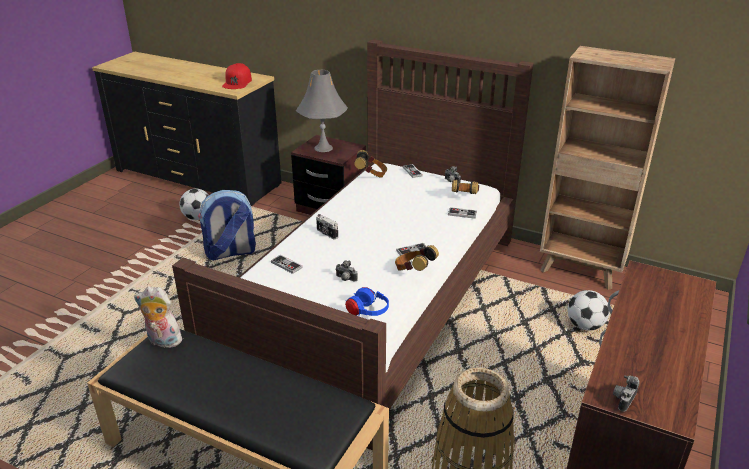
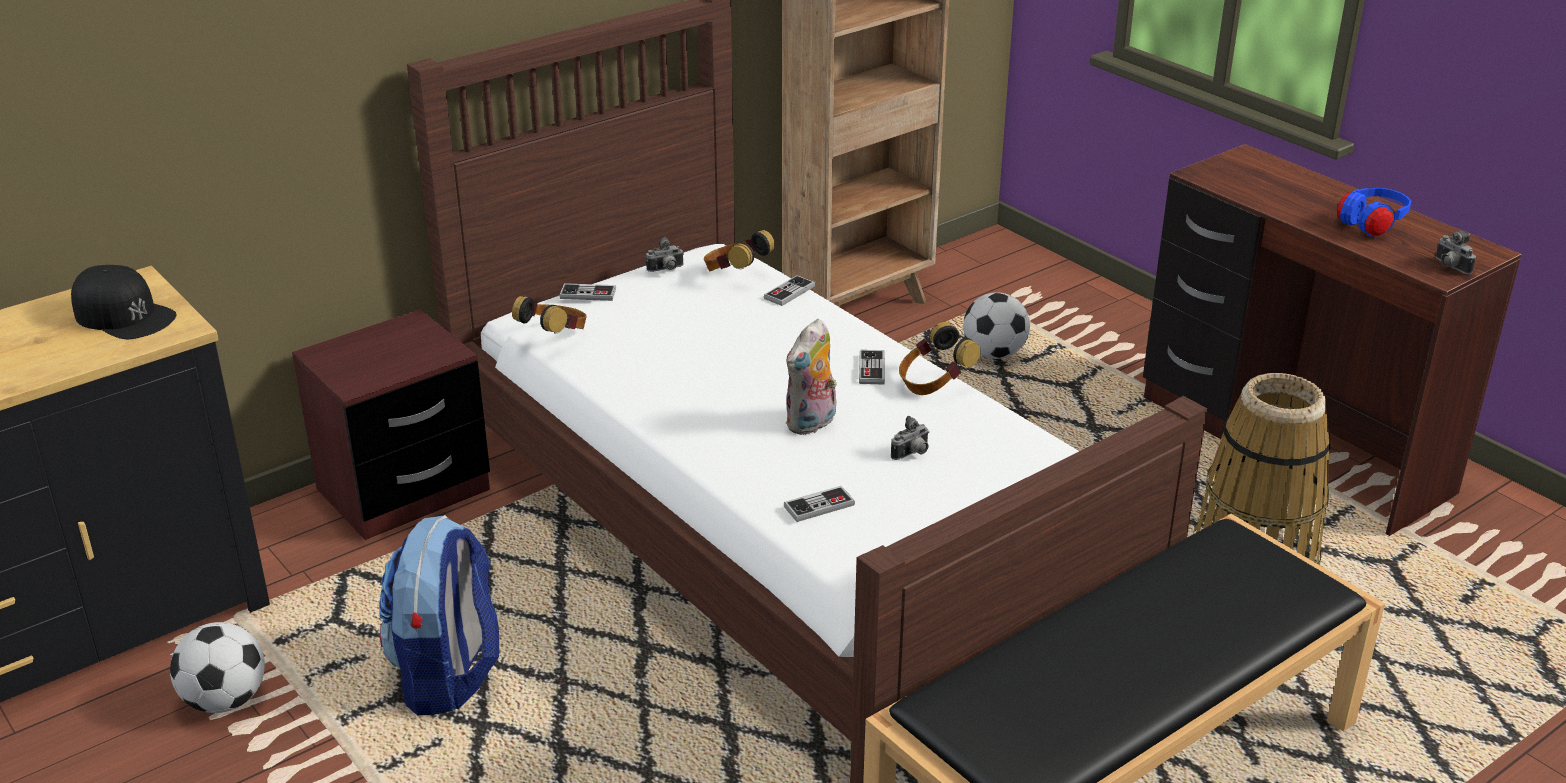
camera: 65 degrees left, 0 degrees up
(162, 341) = (964, 708): plush toy -> plush toy (812, 424)
(237, 82) = (124, 315): red cap -> black cap
(323, 148) = (374, 358): grey table lamp -> none
(326, 234) = (741, 438): camera -> none
(367, 312) = (1024, 456): blue headphones -> blue headphones (1371, 226)

